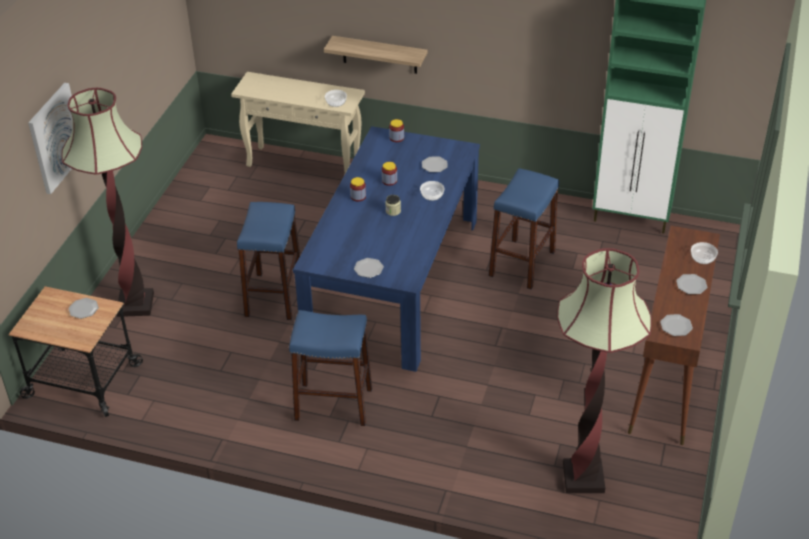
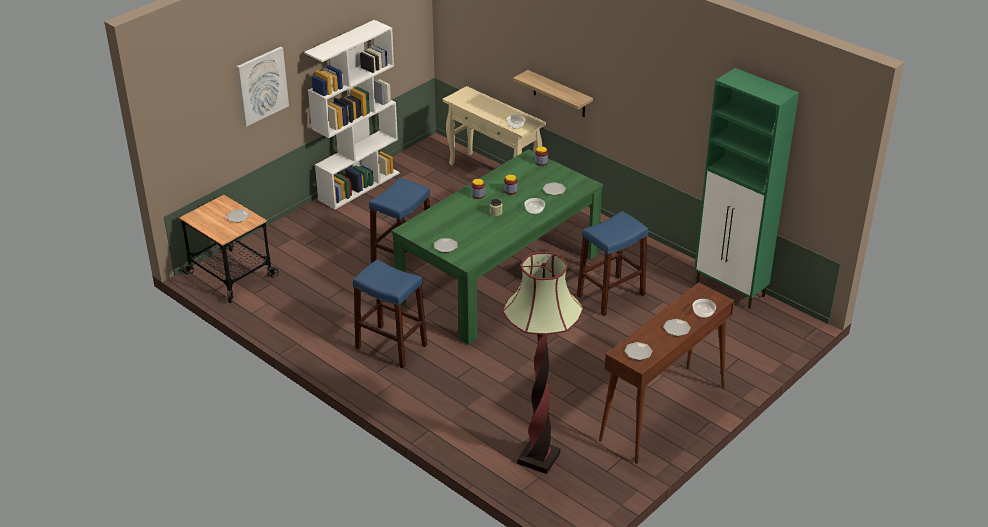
camera: 25 degrees right, 5 degrees down
(135, 304) = (301, 236): floor lamp -> none
(162, 222) = (359, 186): none -> white bookcase
(393, 281) = (499, 277): blue dining table -> green dining table

